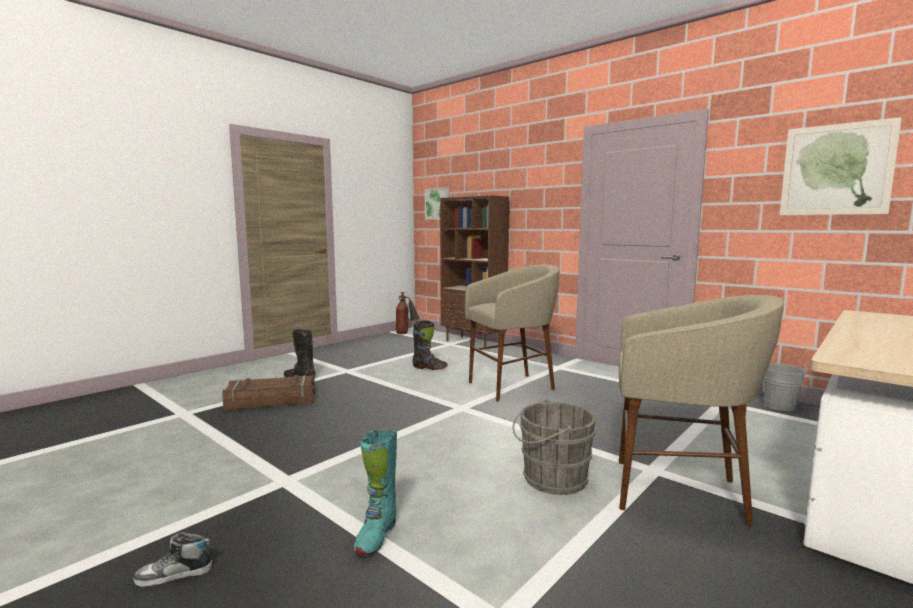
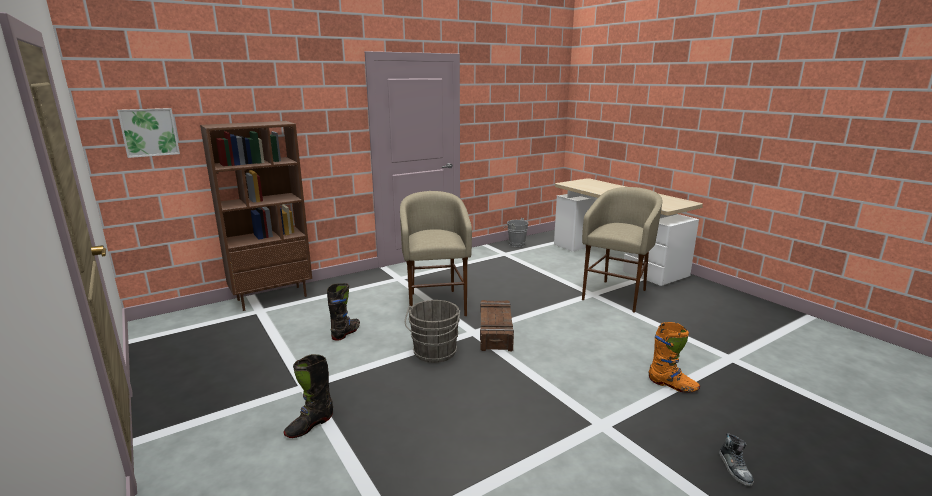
camera: 75 degrees left, 10 degrees up
(271, 401) = (388, 446): crate -> crate (495, 331)
(376, 536) = (672, 385): turquoise boot -> orange boot
(406, 333) = (162, 331): fire extinguisher -> none
(551, 479) = (601, 322): grey bucket -> grey bucket (434, 353)
(836, 169) = (520, 103): picture -> none

